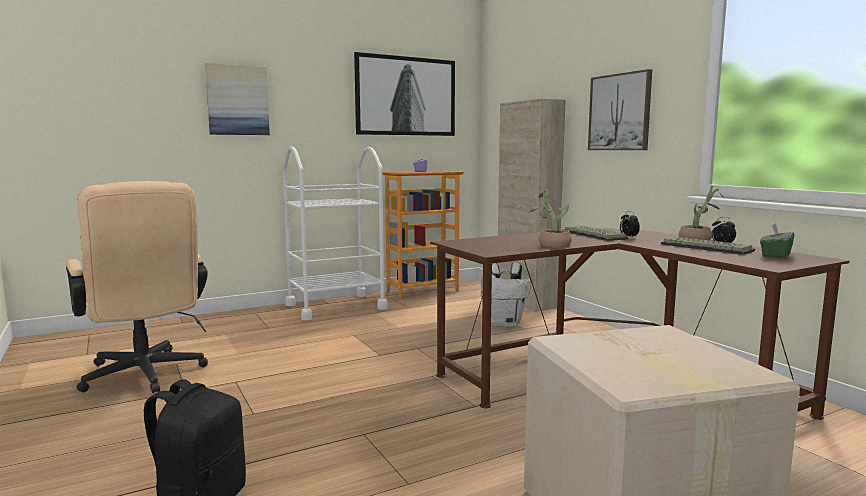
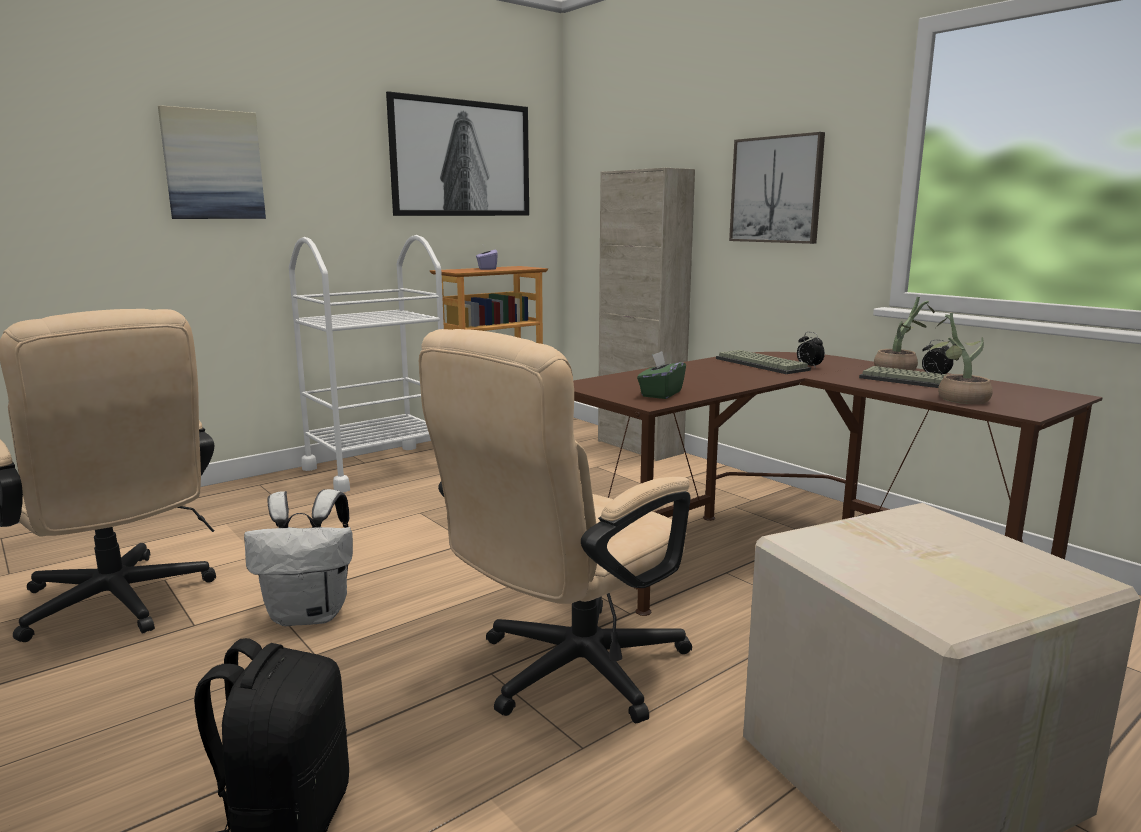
camera: 10 degrees left, 5 degrees up
(414, 439) = (566, 674): none -> beige office chair
(503, 324) = (622, 482): white backpack -> white backpack (311, 614)
(550, 244) = (719, 384): potted plant -> potted plant (956, 399)
(775, 255) = (1012, 392): green tissue box -> green tissue box (661, 394)

